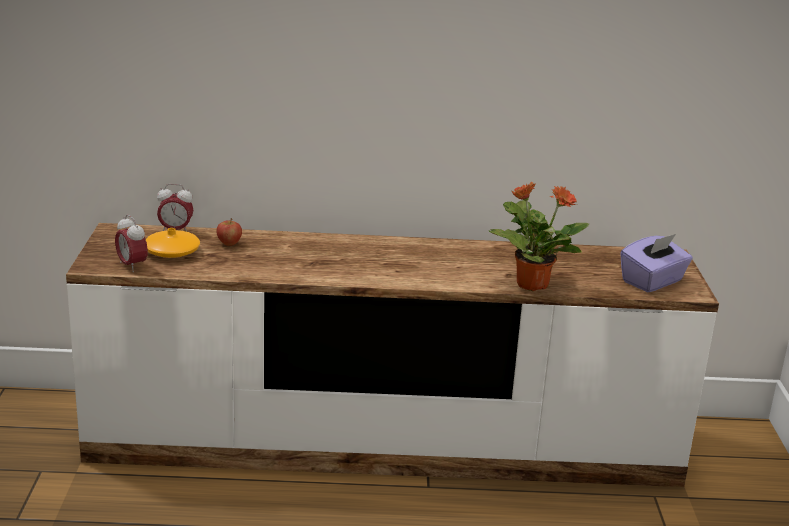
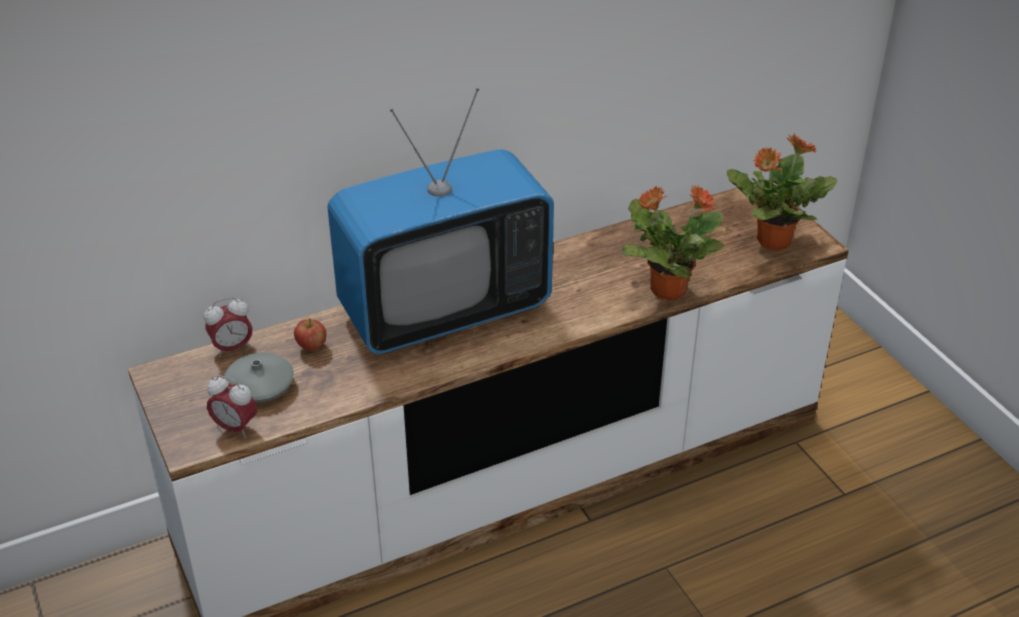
camera: 25 degrees left, 15 degrees up
(172, 252) = (260, 386): orange vase -> grey vase
(344, 251) = (444, 310): none -> television
(653, 282) = (772, 241): purple tissue box -> potted plant

